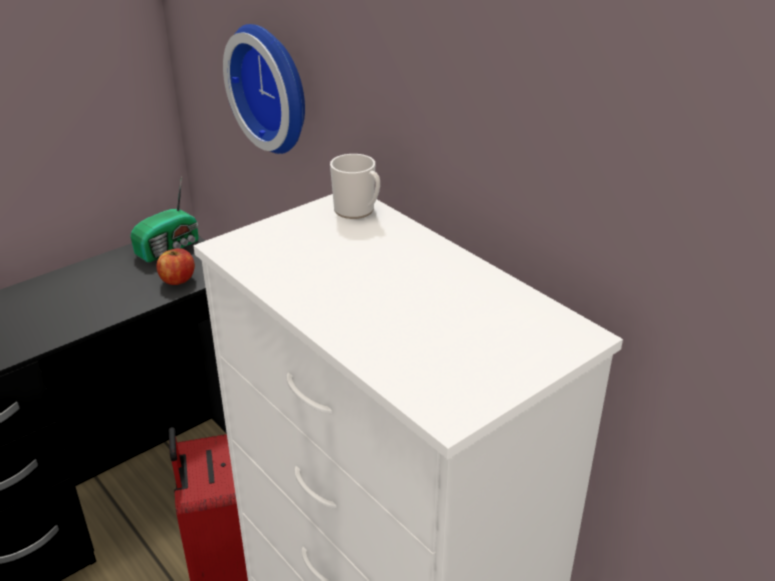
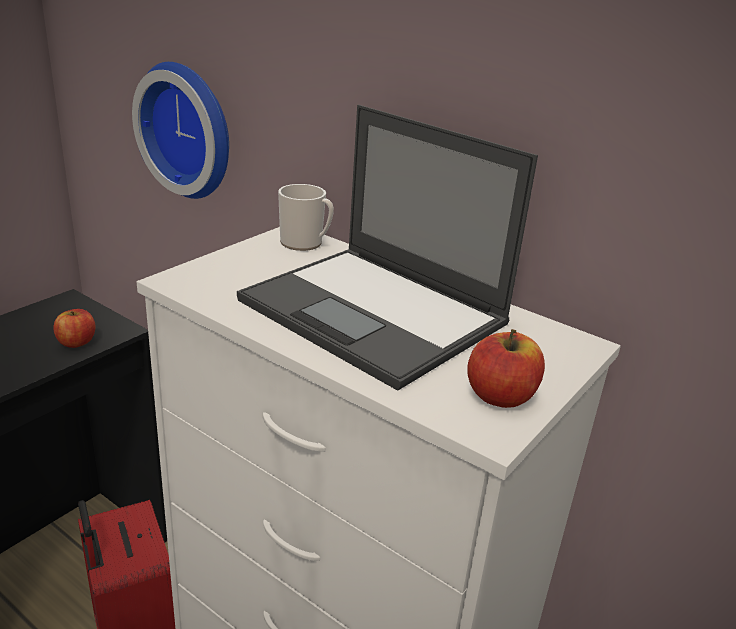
camera: 15 degrees left, 5 degrees down
(170, 248) = (61, 311): radio -> none
(394, 290) = (375, 313): none -> laptop
(474, 382) = (500, 396): none -> apple

